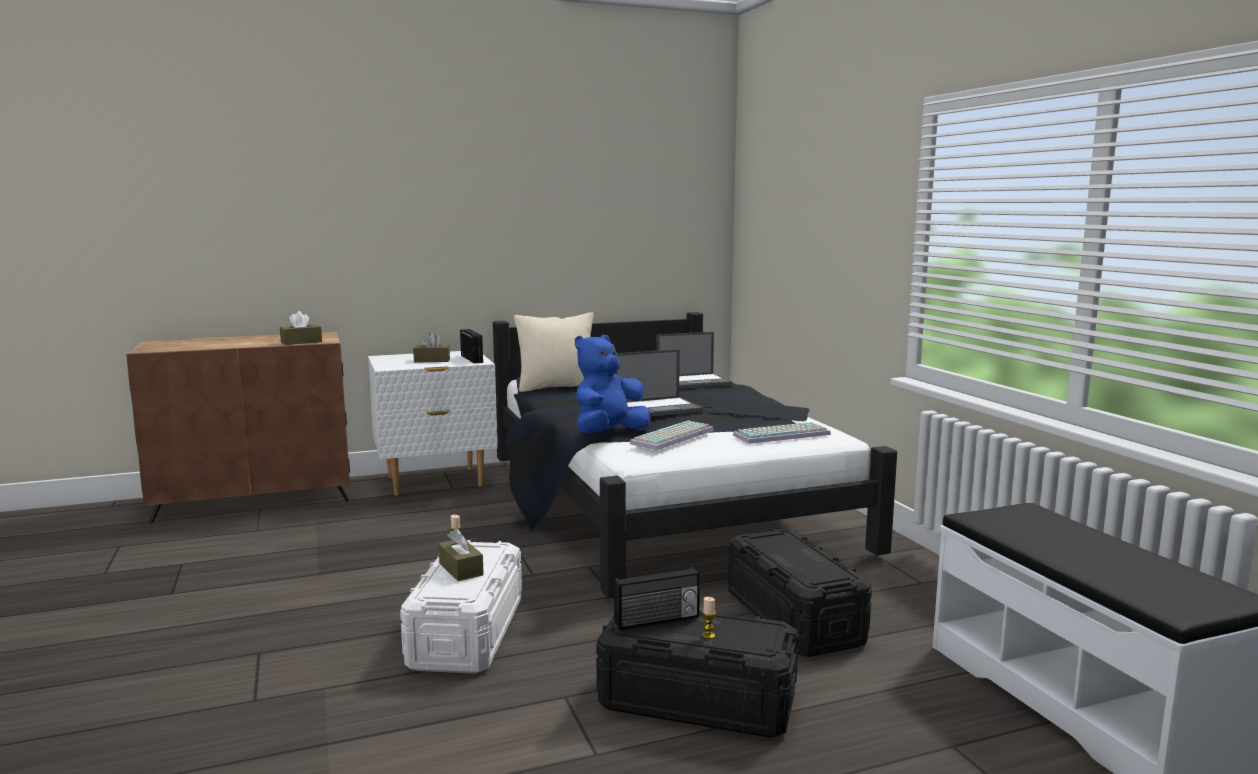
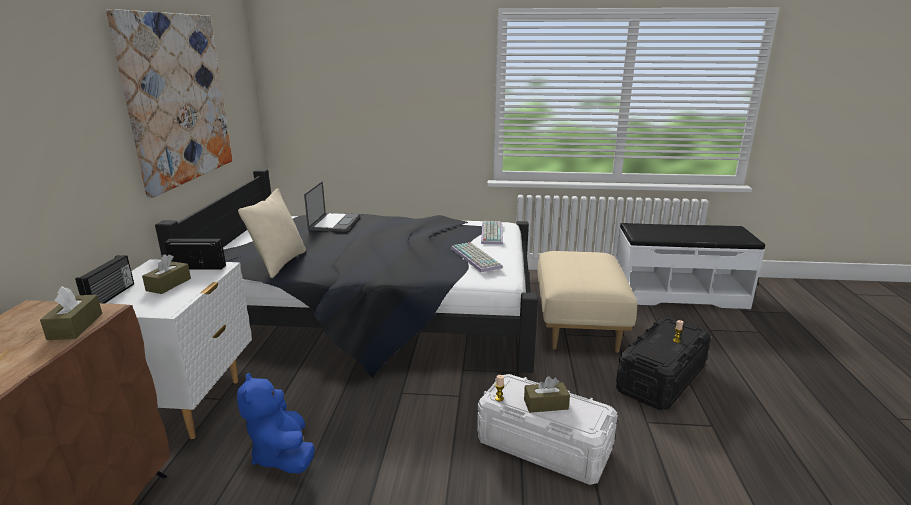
camera: 65 degrees left, 10 degrees up
(565, 215) = (177, 99): none -> picture
(608, 434) = (444, 274): blue plush toy -> blue plush toy (282, 455)
(657, 620) = (657, 349): radio -> radio (111, 296)
(658, 408) = (402, 246): laptop -> none
(793, 617) = (577, 325): black storage box -> beige ottoman

